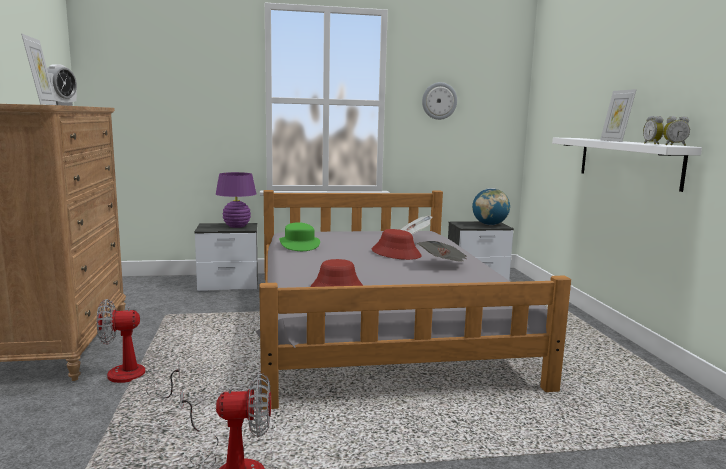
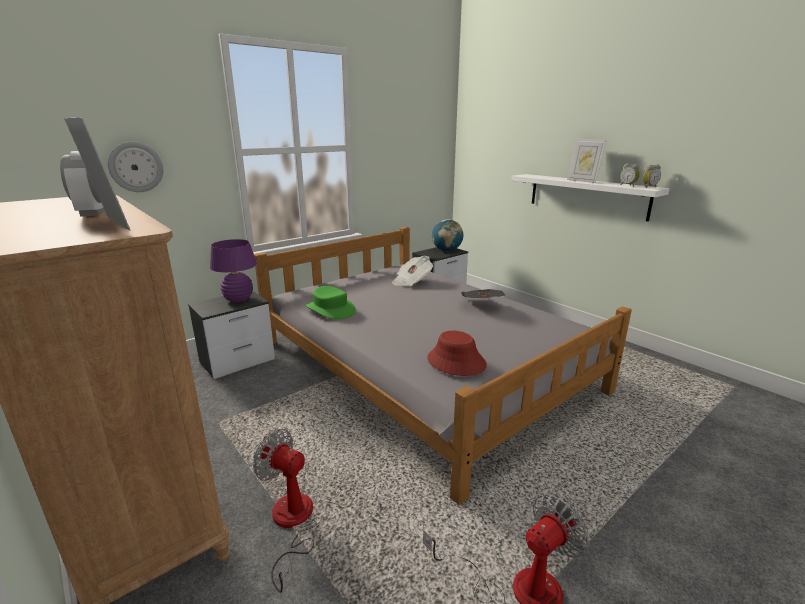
camera: 30 degrees left, 10 degrees up
(134, 378) = (292, 524): fan -> fan turned 75 degrees clockwise
(396, 253) = (427, 300): red hat -> none
(439, 101) = (393, 142): wall clock -> wall clock (136, 167)

